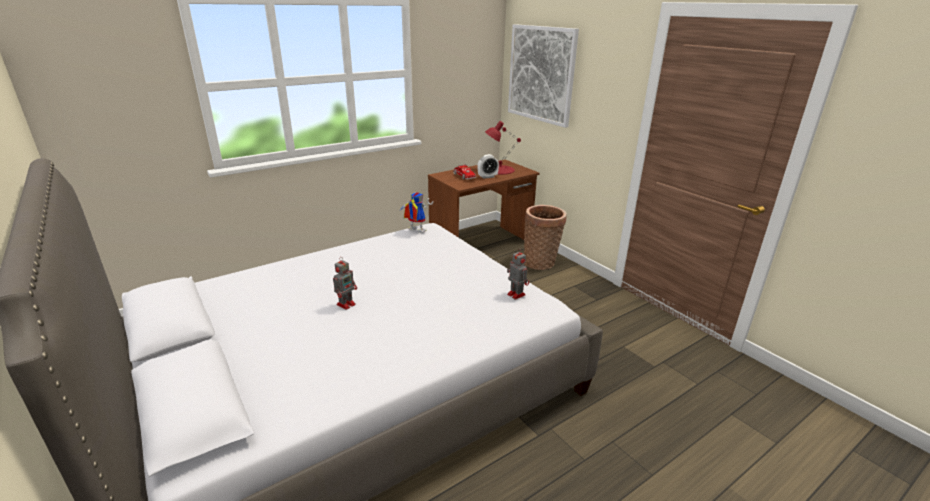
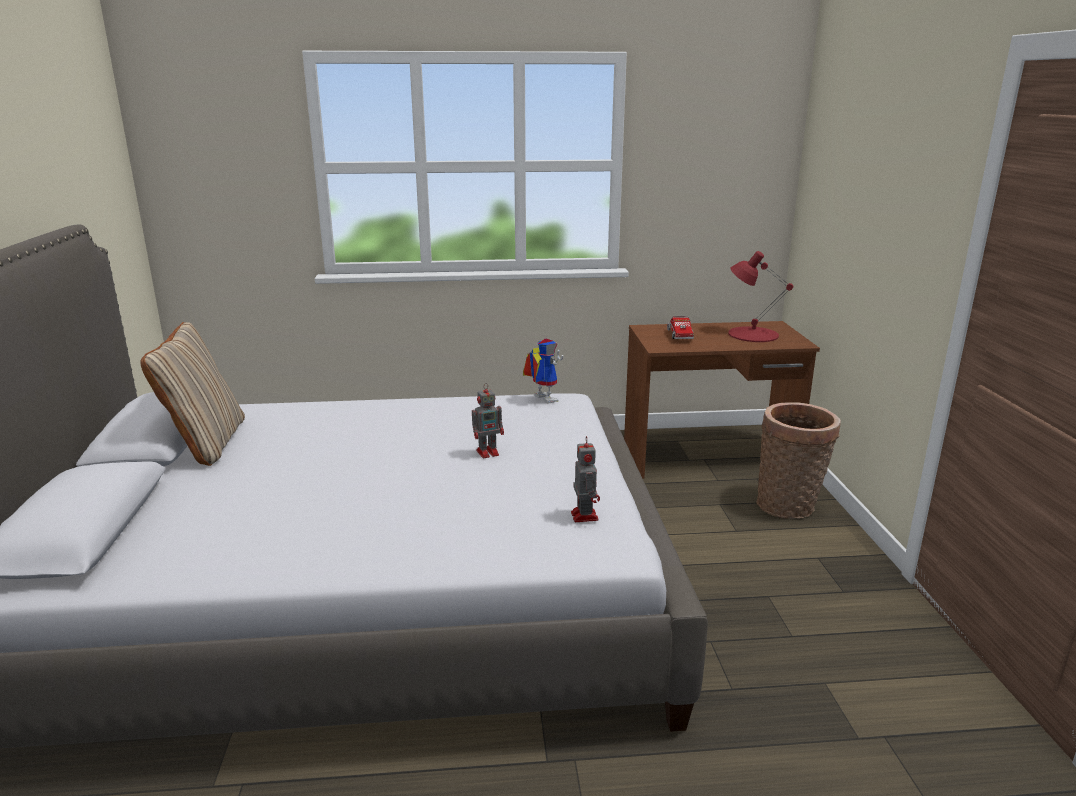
camera: 30 degrees right, 5 degrees down
(214, 315) = (205, 443): none -> beige pillow
(346, 304) = (349, 467): toy robot -> toy robot (488, 452)
(487, 177) = (719, 341): alarm clock -> none
(541, 74) = (841, 176): picture -> none

